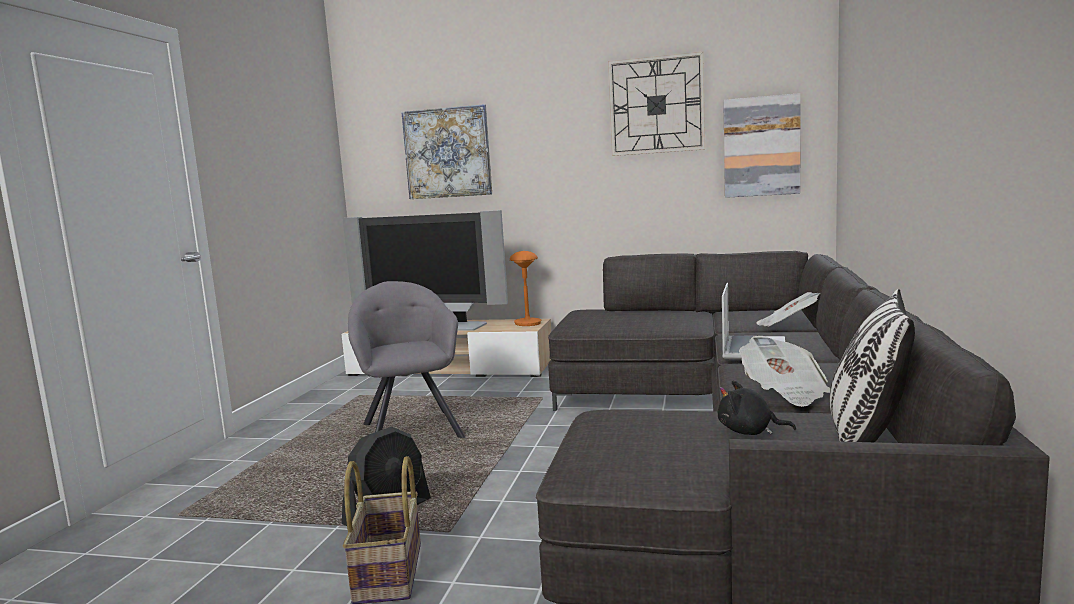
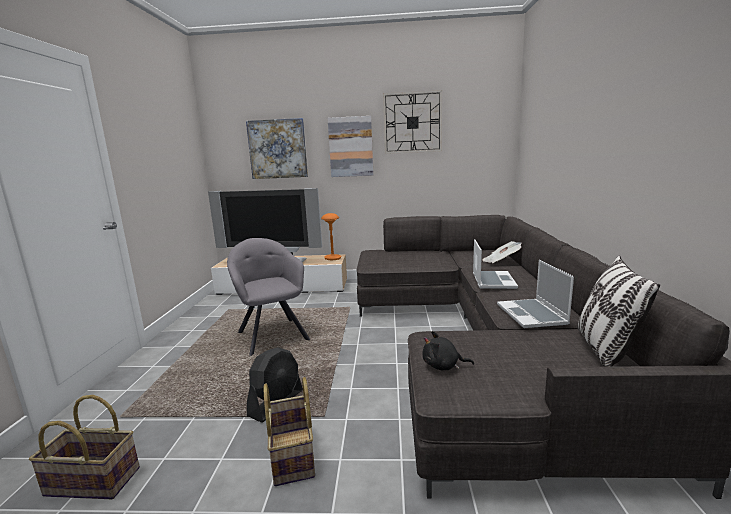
camera: 10 degrees left, 5 degrees up
(125, 582) = (91, 482): none -> basket
(749, 432) = (531, 349): black plush toy -> black plush toy (443, 366)
(761, 146) = (474, 150): picture -> picture (351, 147)
(784, 393) = (532, 315): newspaper -> laptop

